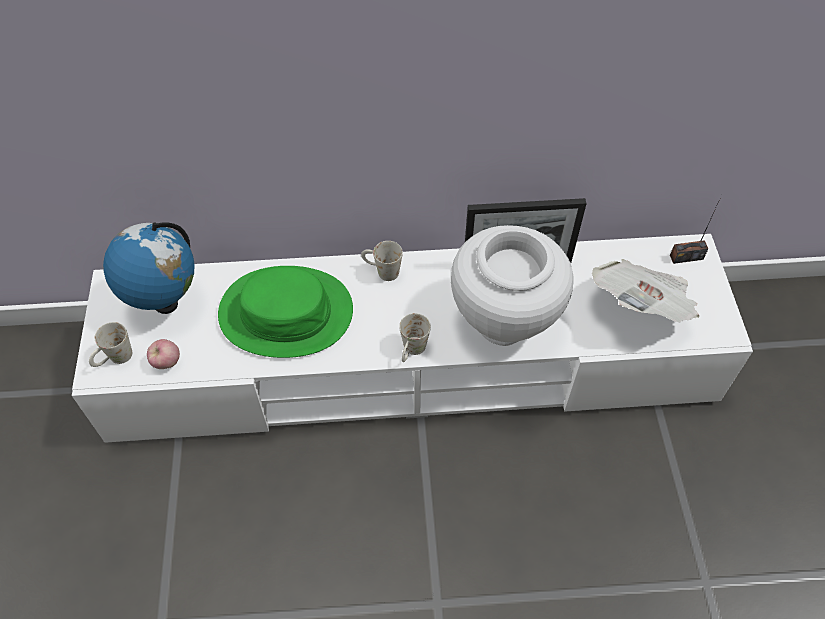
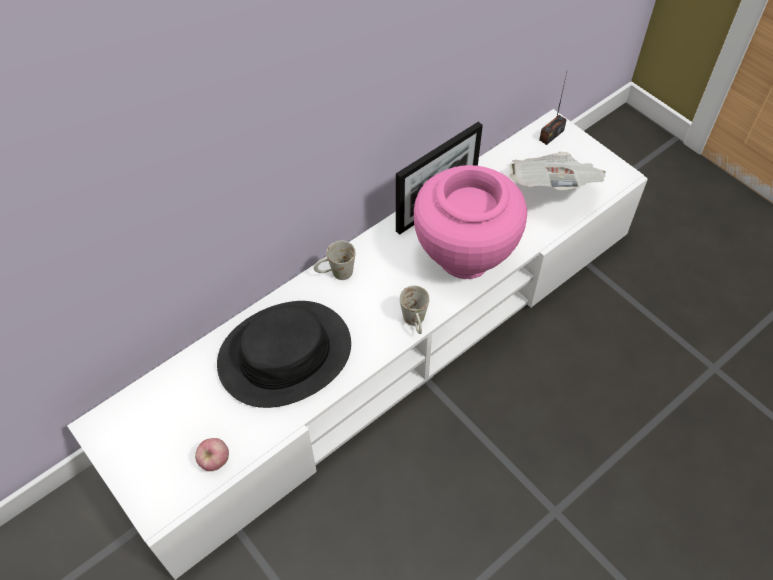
camera: 35 degrees left, 0 degrees up
(115, 359) = (163, 489): white mug -> none
(165, 303) = (166, 412): globe -> none
(286, 312) = (284, 354): green hat -> black hat
(504, 321) = (464, 257): white vase -> pink vase

